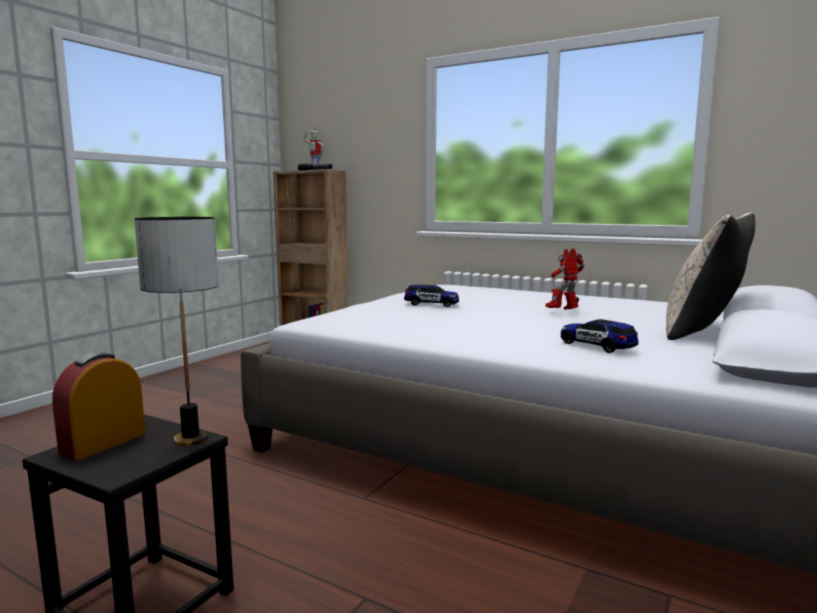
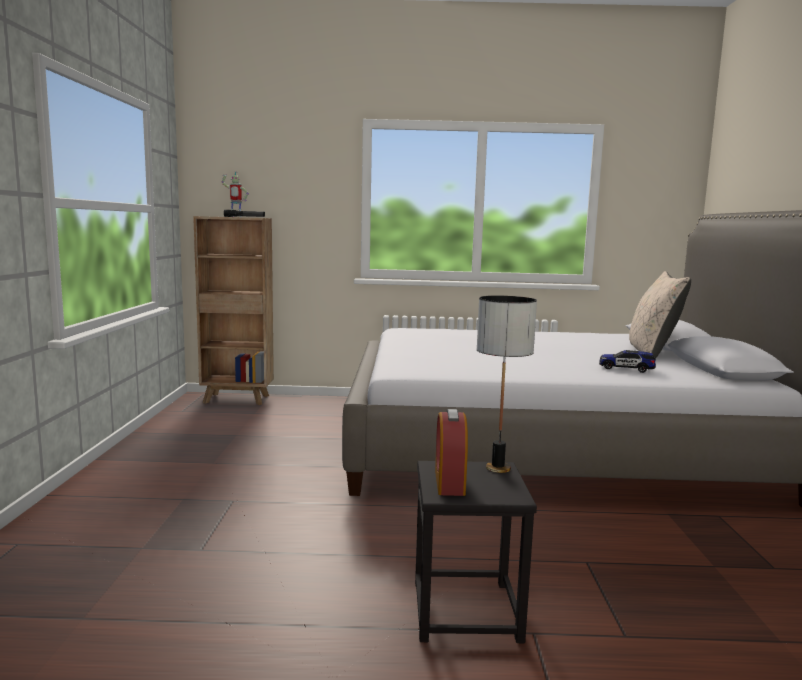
camera: 30 degrees left, 0 degrees up
(431, 304) = (445, 347): toy car -> none
(563, 311) = (548, 345): toy robot -> none

